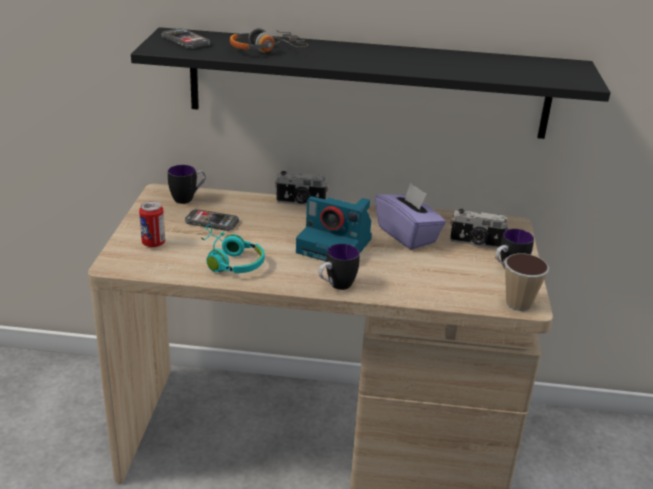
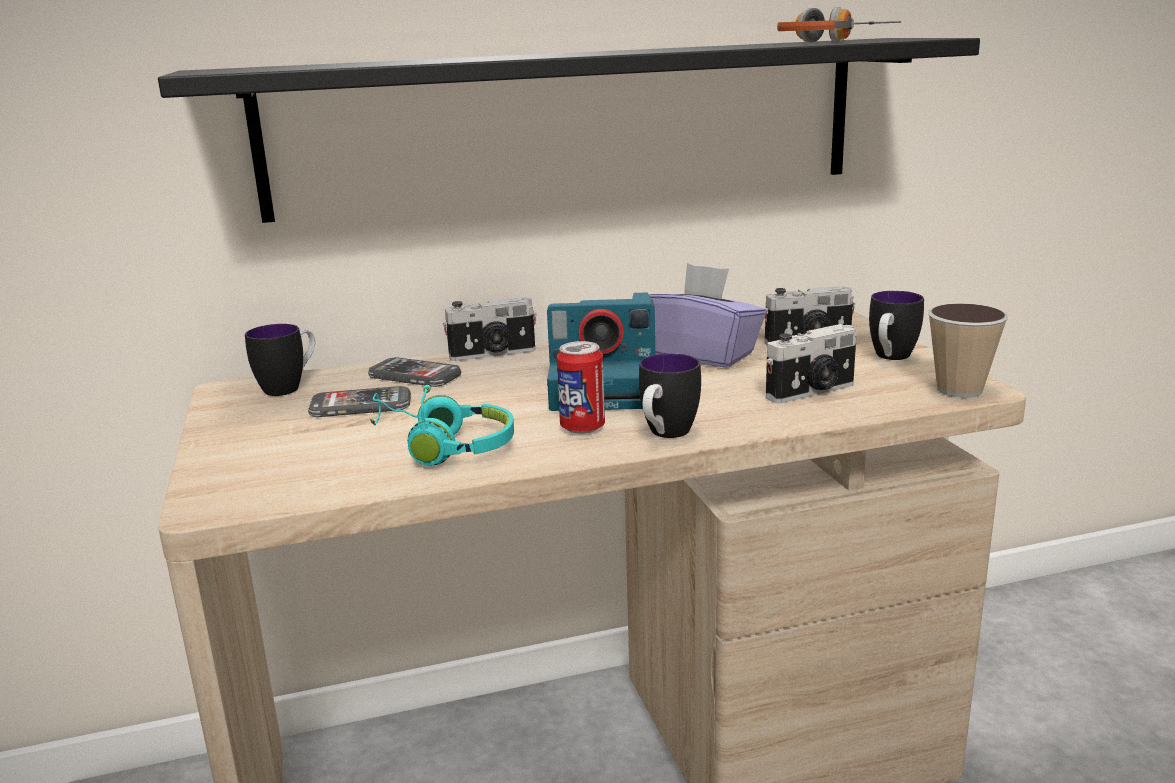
camera: 20 degrees left, 10 degrees down
(153, 243) = (271, 456): can -> can (582, 427)
(185, 41) = (250, 67): phone -> phone (415, 375)
(266, 49) = (411, 60): headphones -> headphones (830, 41)
(438, 281) = (812, 392): none -> camera

